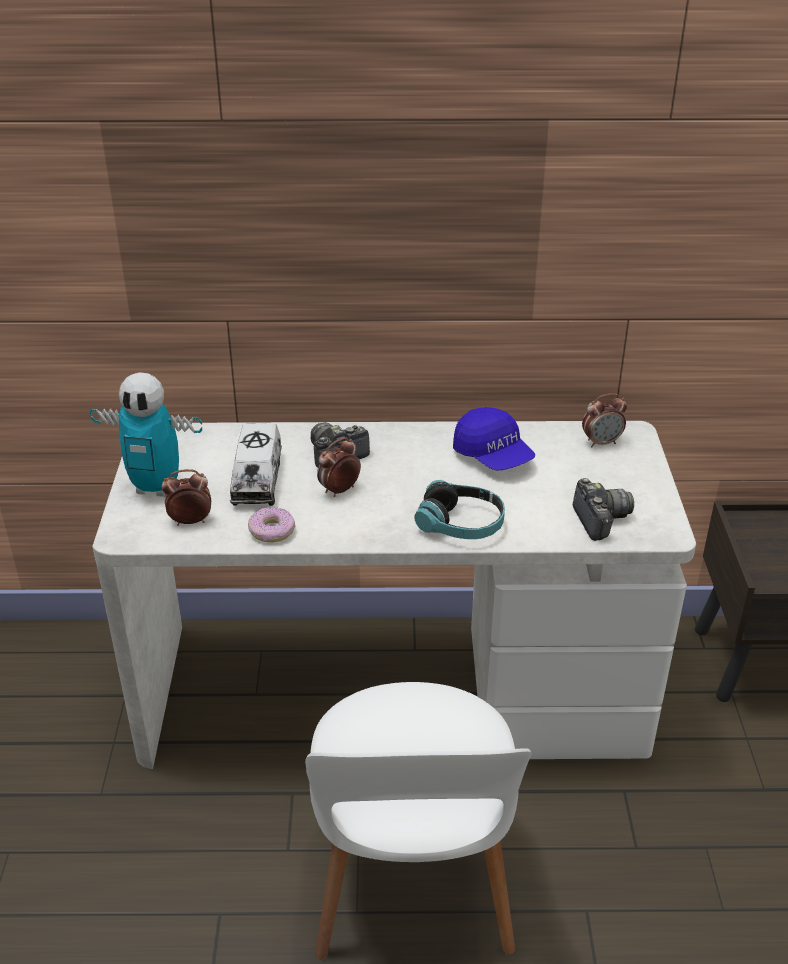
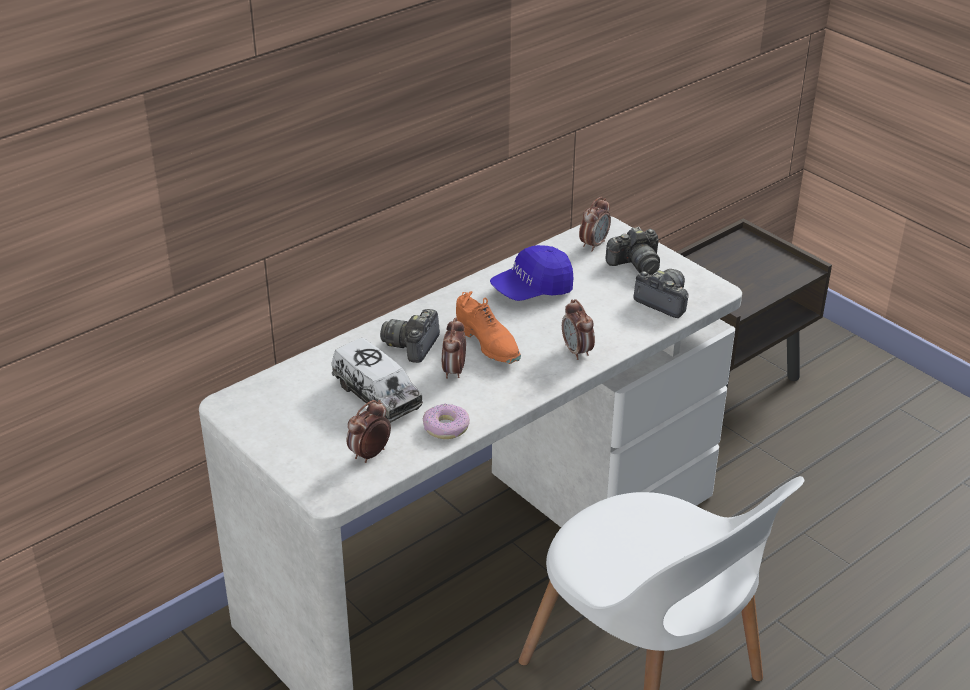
camera: 40 degrees left, 0 degrees up
(156, 487) = (299, 444): toy robot -> none
(395, 482) = (488, 344): none -> orange shoe
(461, 524) = (577, 351): headphones -> alarm clock
(493, 456) = (532, 290): blue cap -> blue cap turned 135 degrees clockwise
(617, 476) = (635, 264): none -> camera

